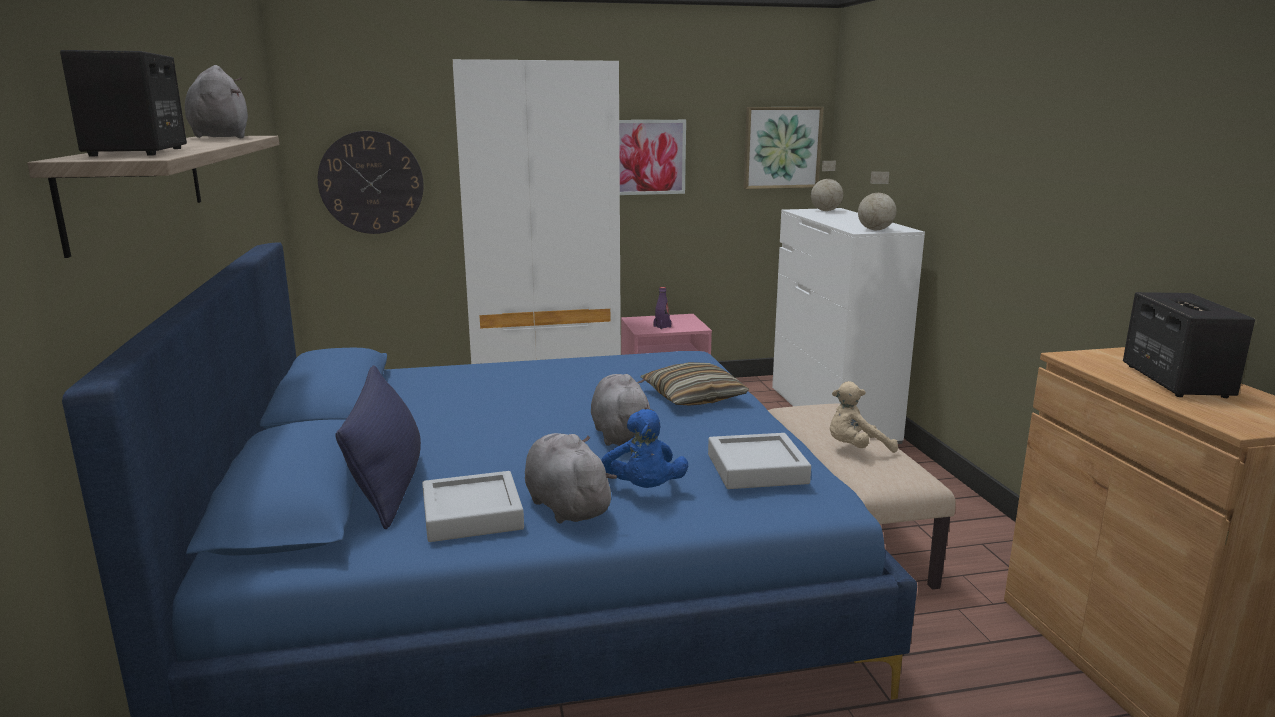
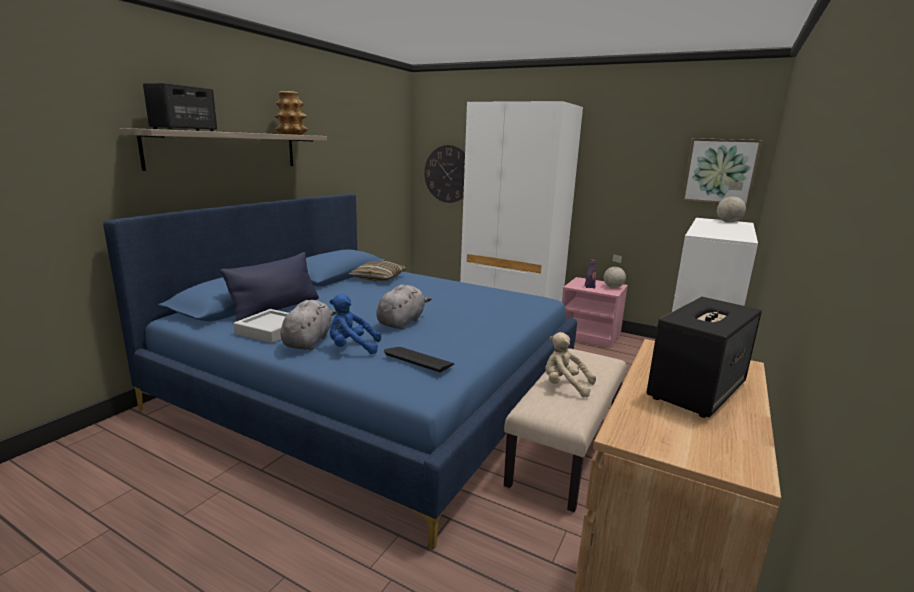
camera: 40 degrees right, 0 degrees up
(220, 137) = (292, 134): grey plush toy -> vase
(644, 490) = (352, 348): blue plush toy -> blue plush toy turned 60 degrees clockwise
(649, 157) = (611, 171): picture -> none
(693, 397) = (487, 319): pillow -> pillow (378, 278)
(757, 469) = (419, 359): grey tray -> keyboard
(875, 230) = (714, 236): globe -> globe (613, 287)

